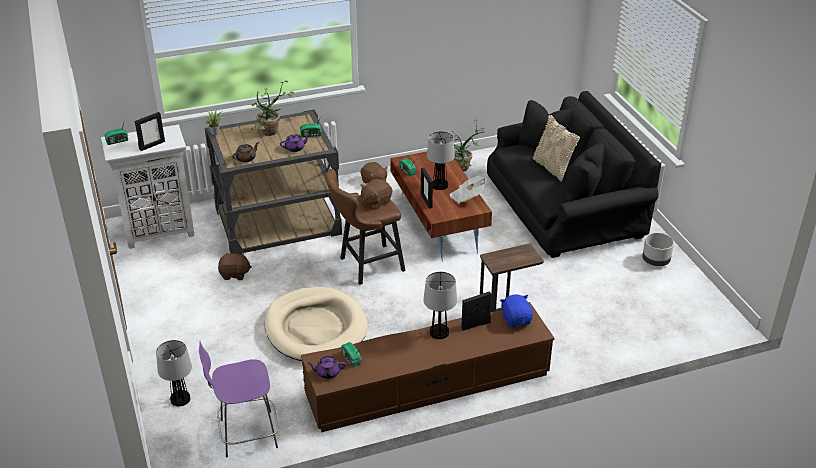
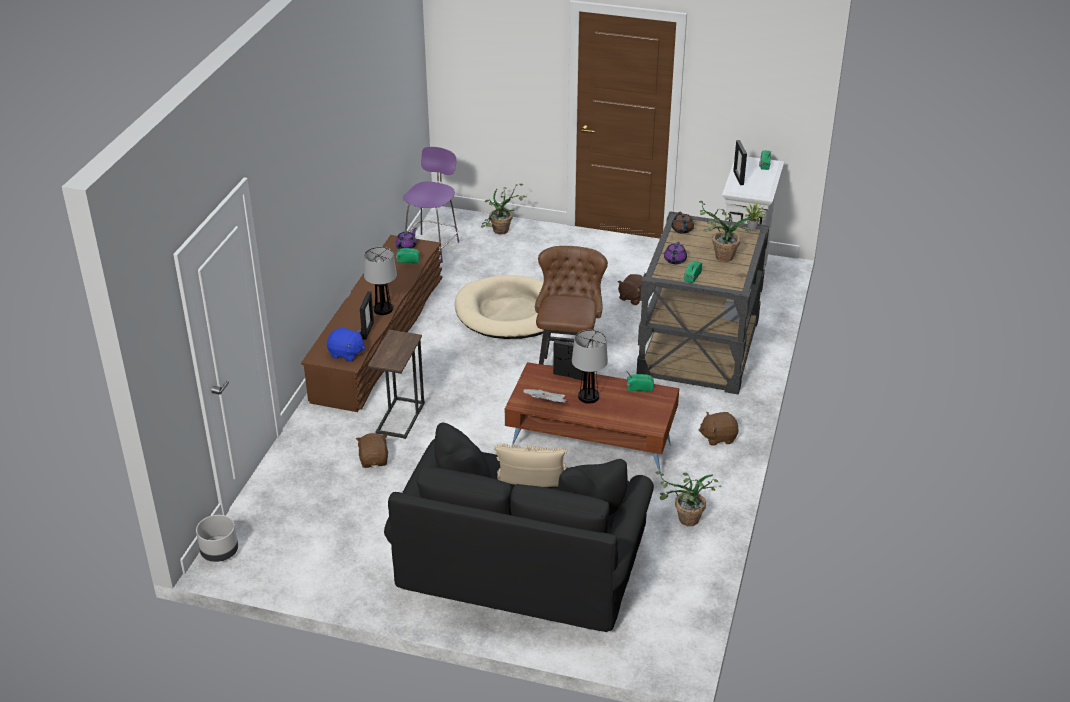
camera: 125 degrees right, 0 degrees up
(181, 399) = (501, 233): table lamp -> potted plant
(376, 202) = (568, 310): brown plush toy -> brown plush toy (374, 460)
(656, 261) = (355, 571): grey planter -> grey planter (219, 552)

